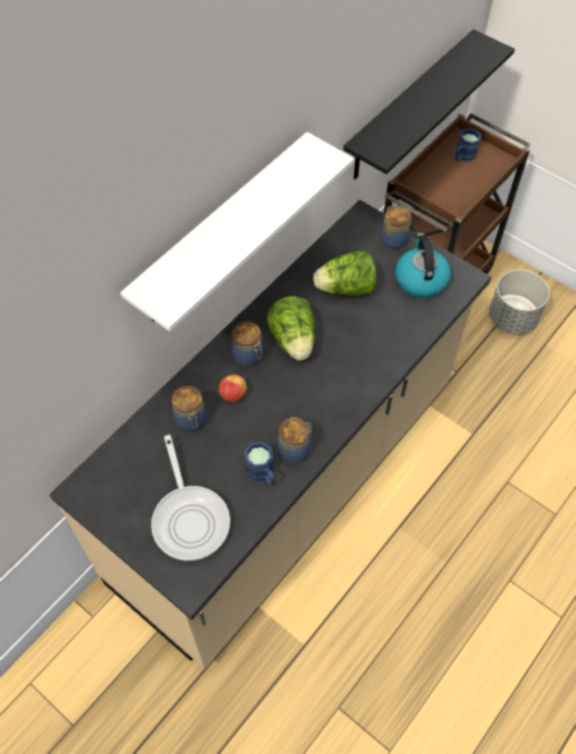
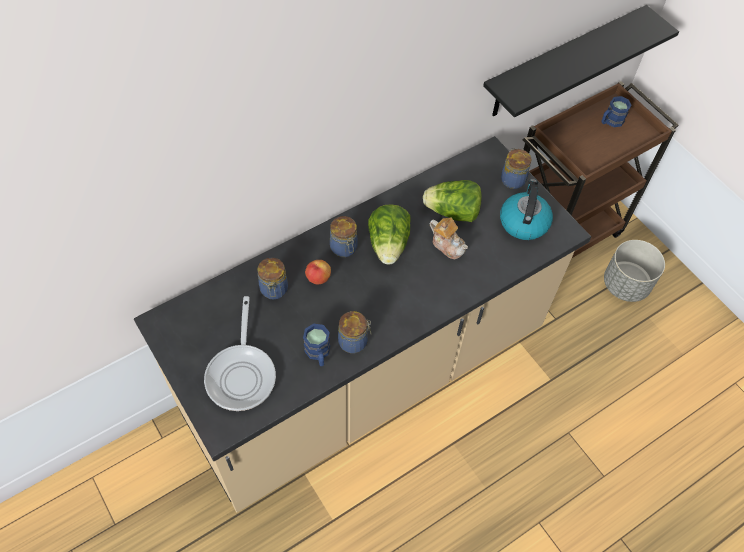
camera: 15 degrees right, 0 degrees up
(222, 231) = (341, 130): white shelf -> none
(353, 323) = (447, 245): none -> teapot

